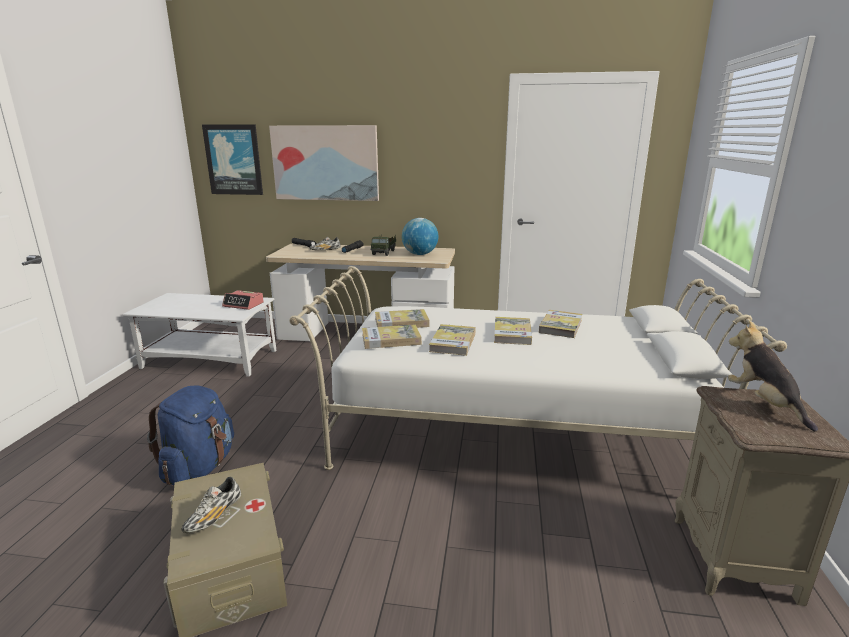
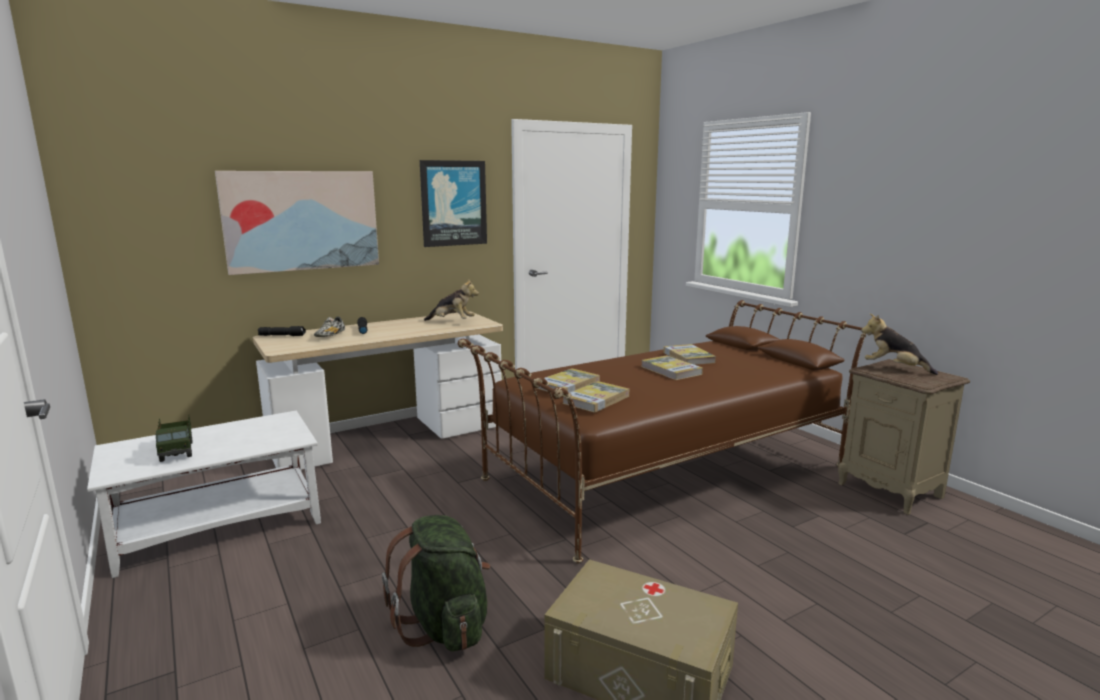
camera: 40 degrees left, 5 degrees down
(199, 467) = (445, 625): blue backpack -> green backpack
(214, 516) = (641, 613): shoe -> none
(234, 160) = (146, 222): picture -> picture (453, 203)
(243, 305) = (273, 427): alarm clock -> none
(384, 252) = (408, 326): toy truck -> toy truck (177, 451)
(420, 254) = (452, 322): globe -> plush toy
(453, 342) = (648, 388): book -> none
(510, 432) = (666, 472): white bed -> brown bed

